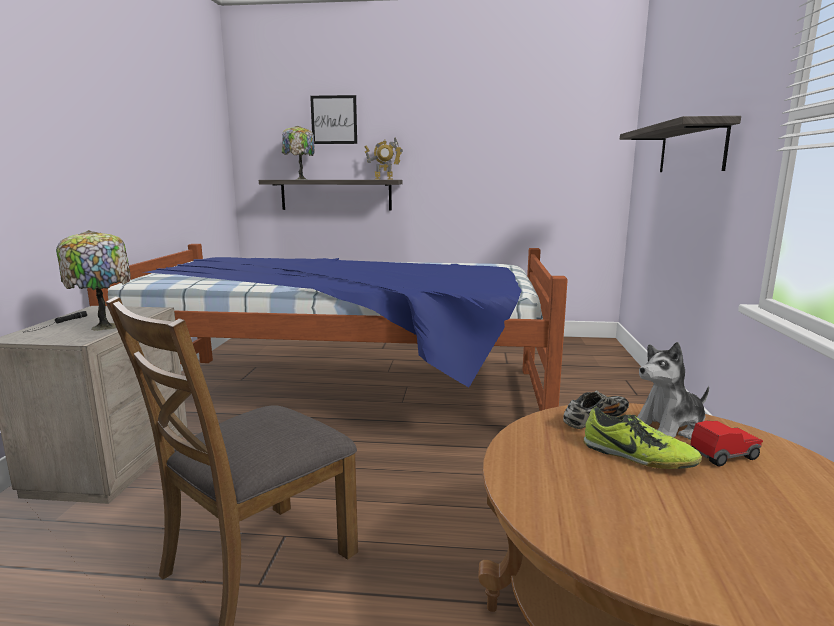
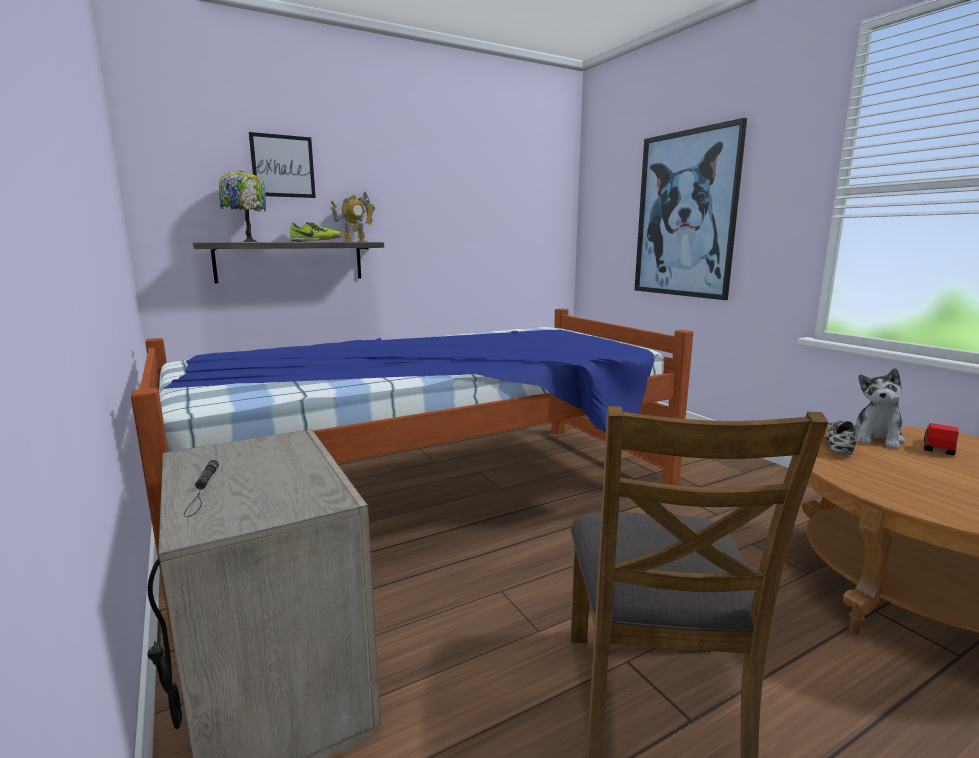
camera: 35 degrees left, 0 degrees up
(104, 326) = (298, 473): table lamp -> none
(637, 457) = (915, 463): shoe -> shoe (316, 242)
(691, 149) = (685, 215): shelf -> picture

